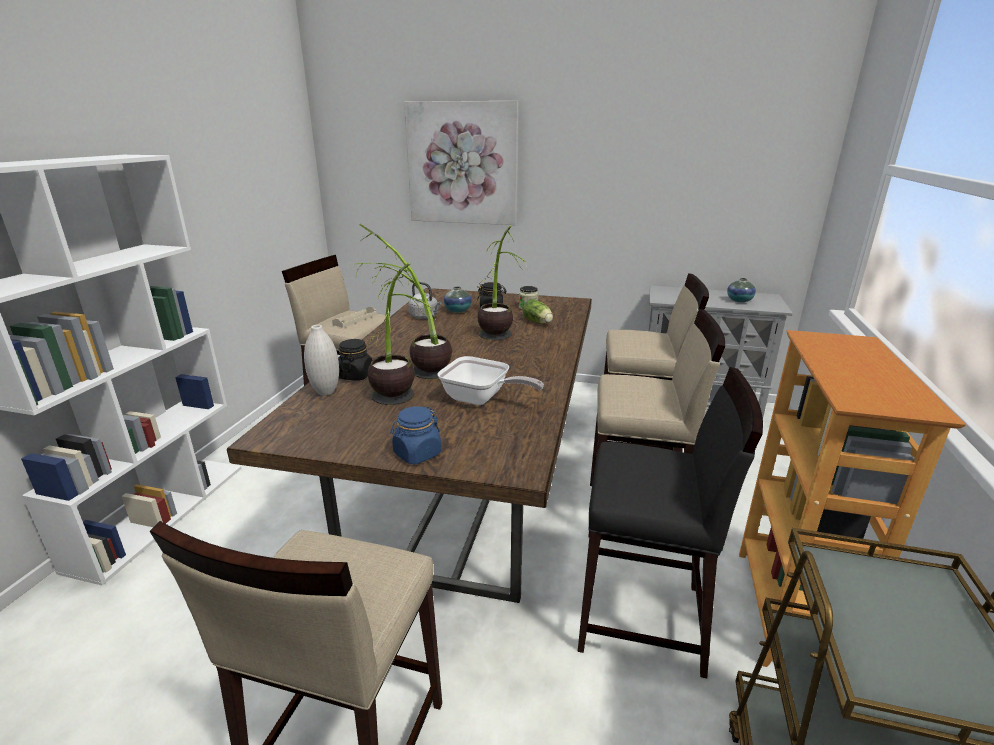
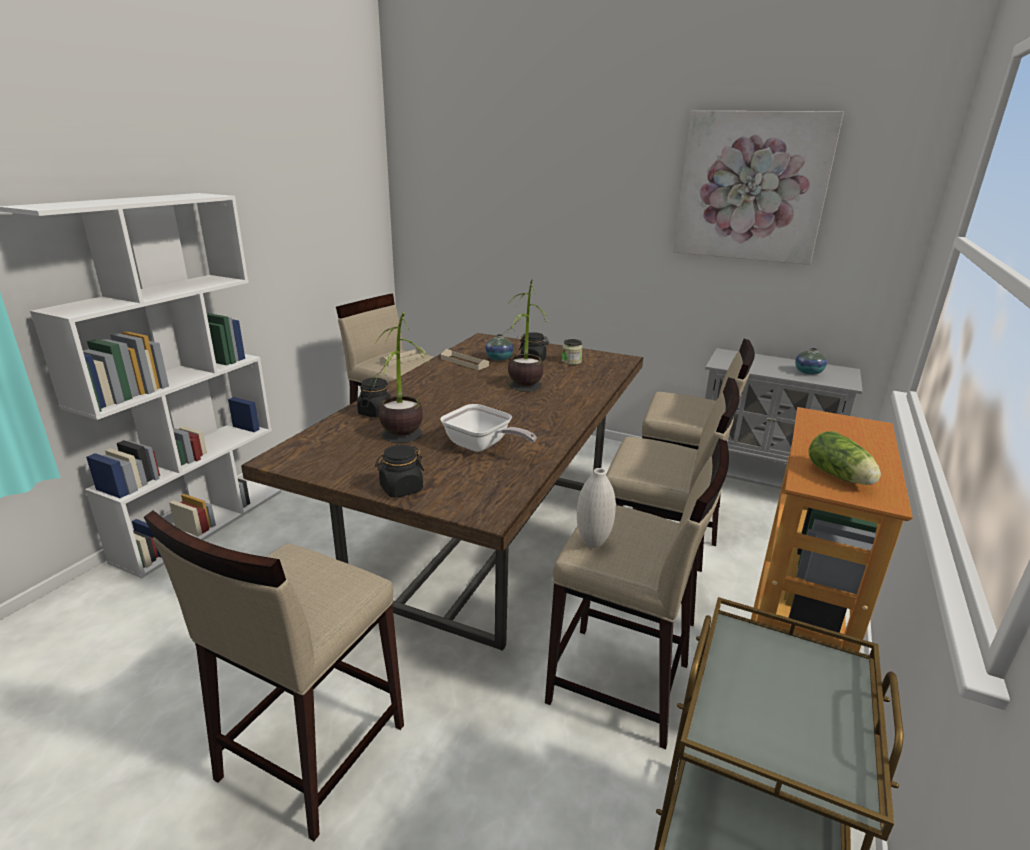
camera: 10 degrees right, 0 degrees up
(326, 392) = (343, 425): white vase -> white vase (593, 542)
(413, 365) = (432, 408): potted plant -> none
(417, 454) = (401, 489): blue jar -> black jar
(425, 317) = (464, 362): grey kettle -> beige tray
(462, 164) = (529, 208): picture -> picture (751, 187)
(538, 322) = (574, 377): lettuce -> lettuce (841, 477)
(642, 619) = (620, 684): black stool -> beige stool

